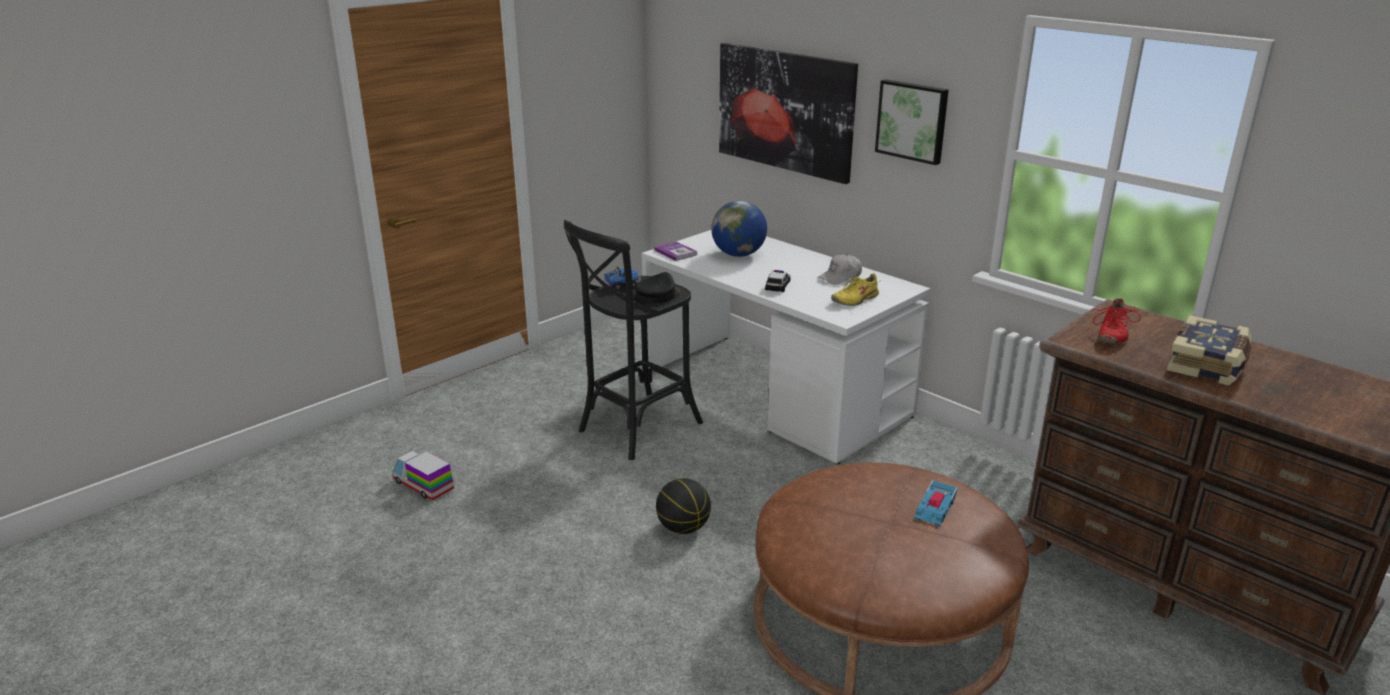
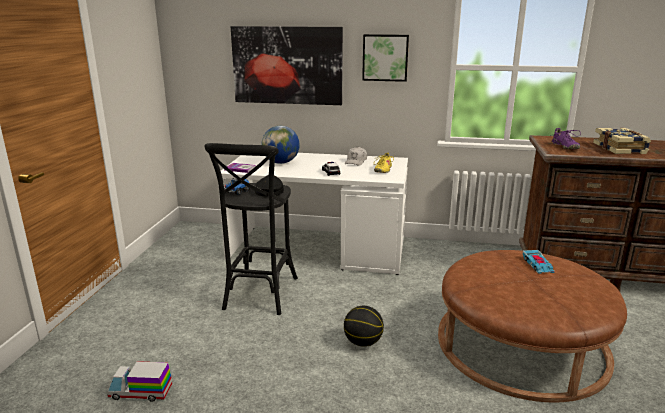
camera: 35 degrees left, 5 degrees down
(1111, 335) = (564, 147): red shoe -> purple shoe

